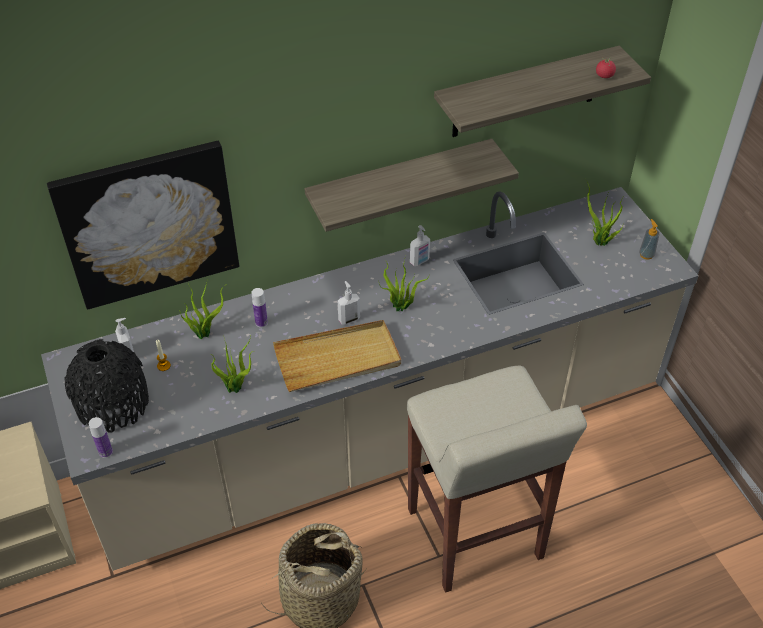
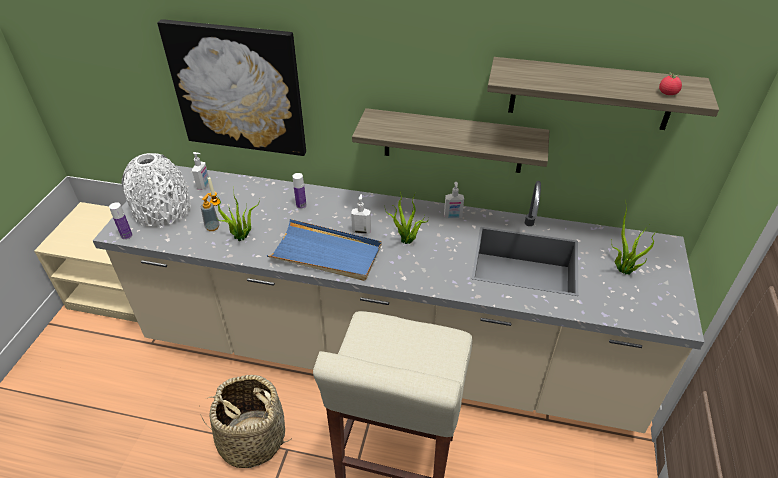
camera: 35 degrees right, 5 degrees down
(113, 404) = (162, 210): black vase -> white vase
(205, 333) = (260, 195): potted plant -> none
(338, 359) = (326, 253): beige tray -> blue tray
(646, 255) = (662, 300): soap dispenser -> soap dispenser (212, 227)

